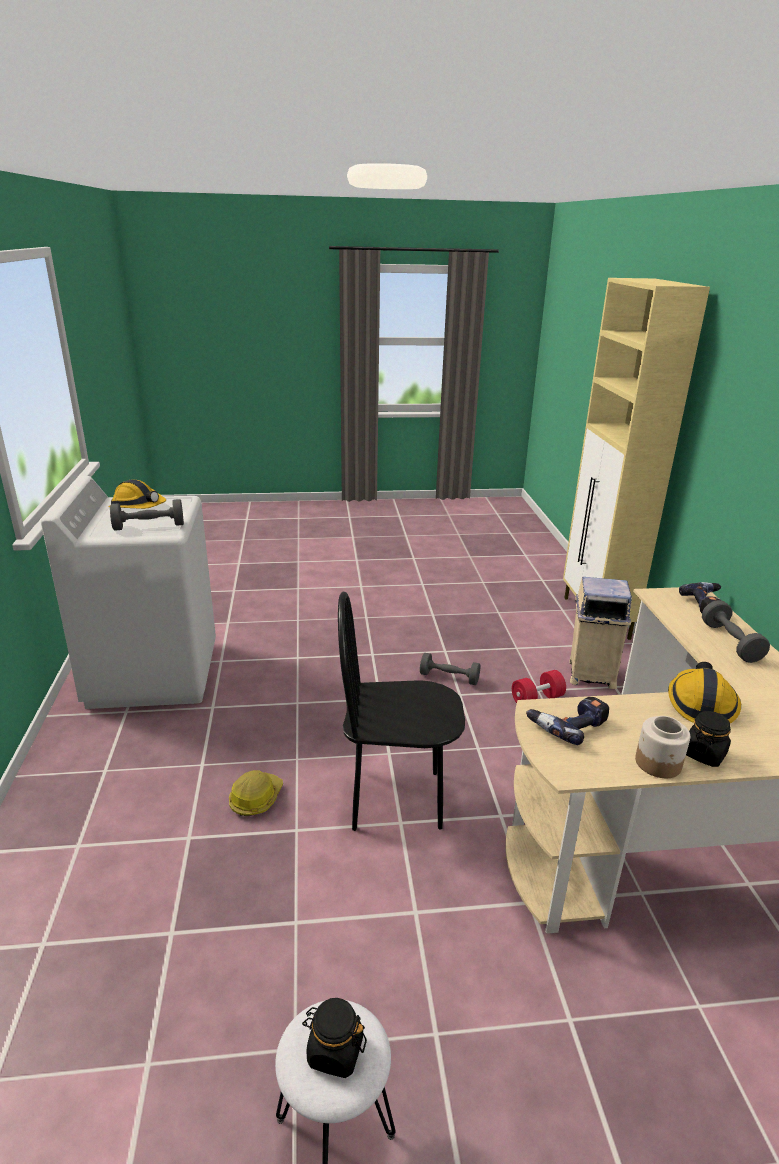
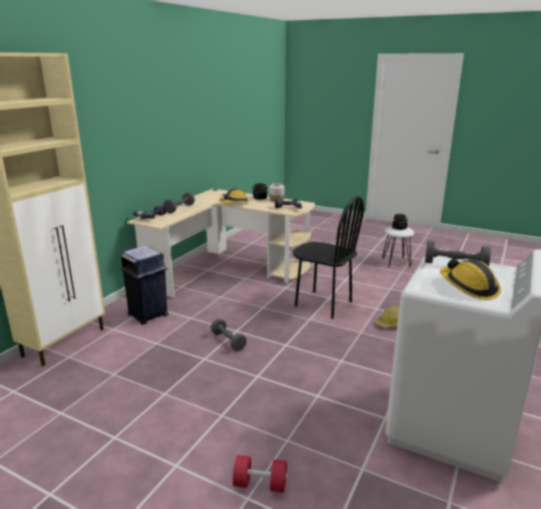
camera: 145 degrees left, 5 degrees down
(537, 699) = (199, 314): red dumbbell -> red dumbbell (260, 484)
(590, 674) = (148, 315): beige trash can -> blue trash can

